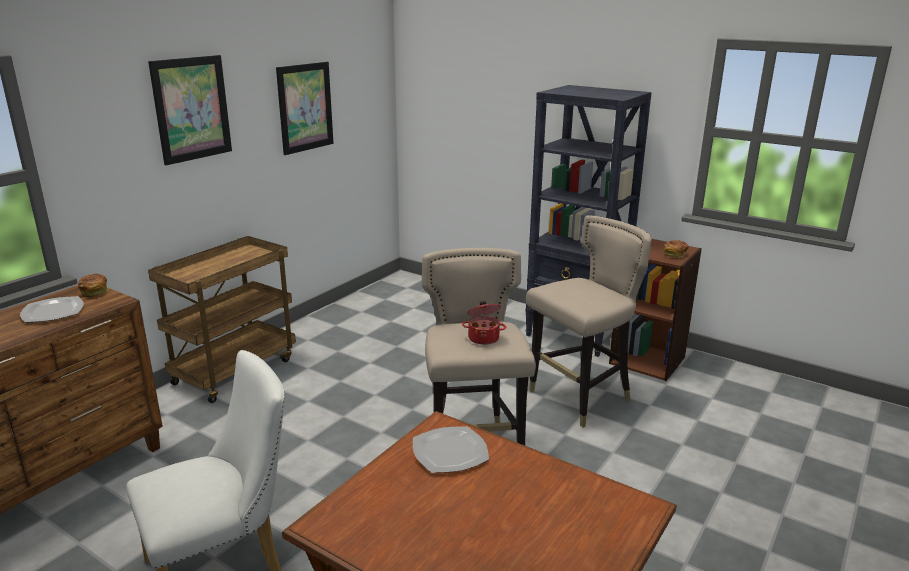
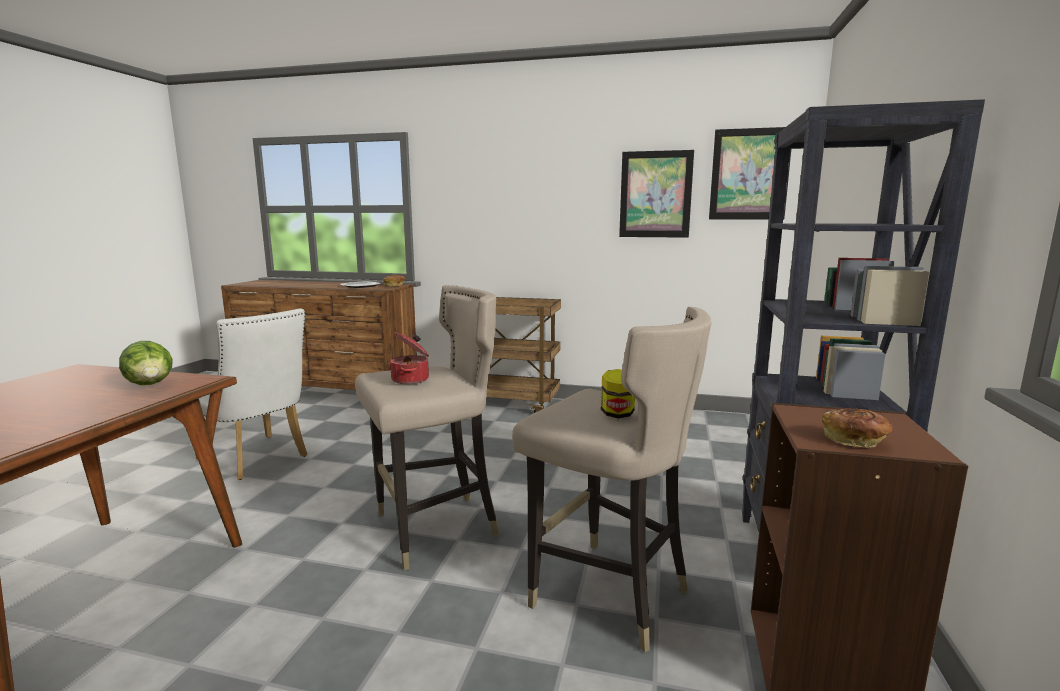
camera: 70 degrees right, 10 degrees down
(192, 109) = (528, 180): picture -> picture (749, 174)
(449, 452) = (150, 386): plate -> lettuce
(596, 290) = (617, 414): none -> jar

